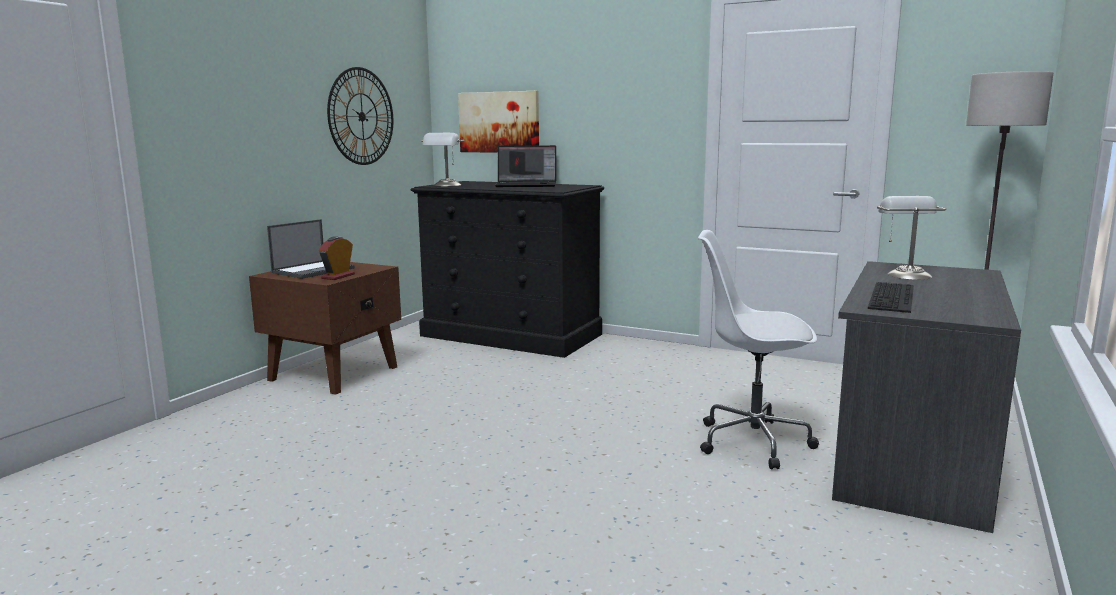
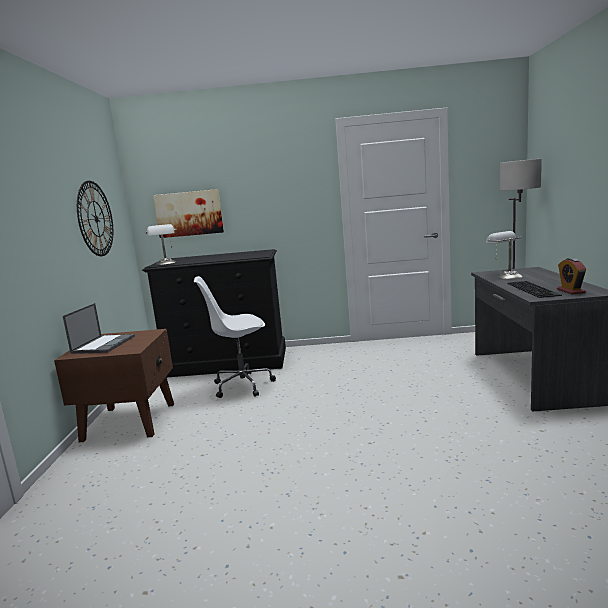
camera: 25 degrees left, 0 degrees up
(338, 276) = (135, 345): alarm clock -> alarm clock (570, 291)
(527, 185) = (226, 255): laptop -> none
(750, 442) = (453, 391): white office chair -> white office chair (241, 386)

